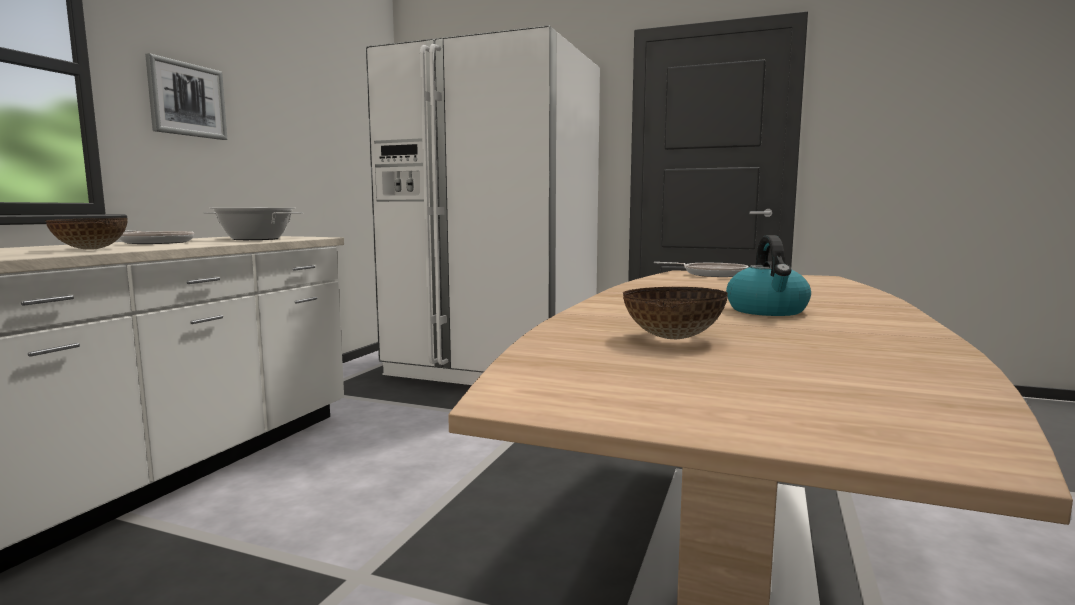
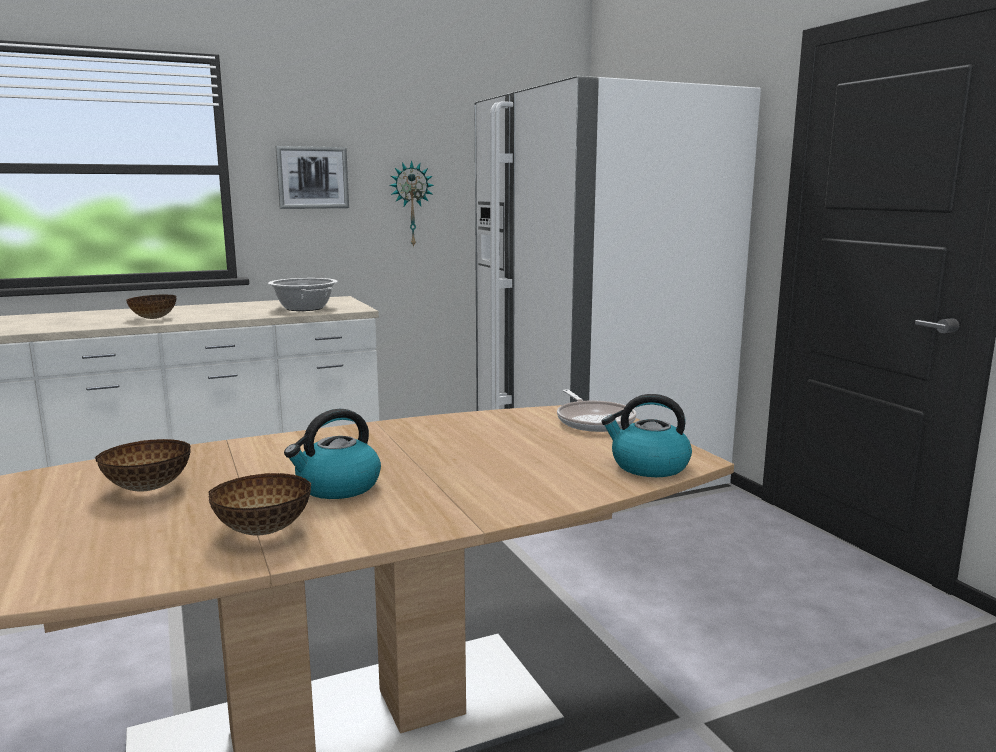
camera: 45 degrees right, 5 degrees up
(155, 242) = (229, 308): frying pan -> none
(279, 144) = (411, 204): none -> wall clock
(823, 281) = (648, 466): none -> kettle
(854, 330) = (265, 530): none -> bowl

